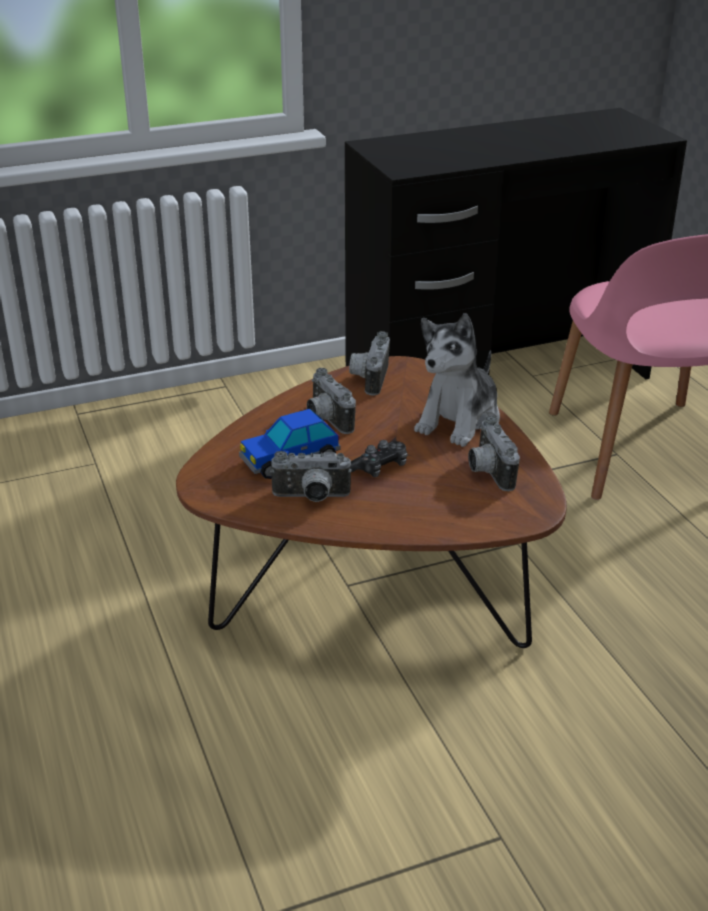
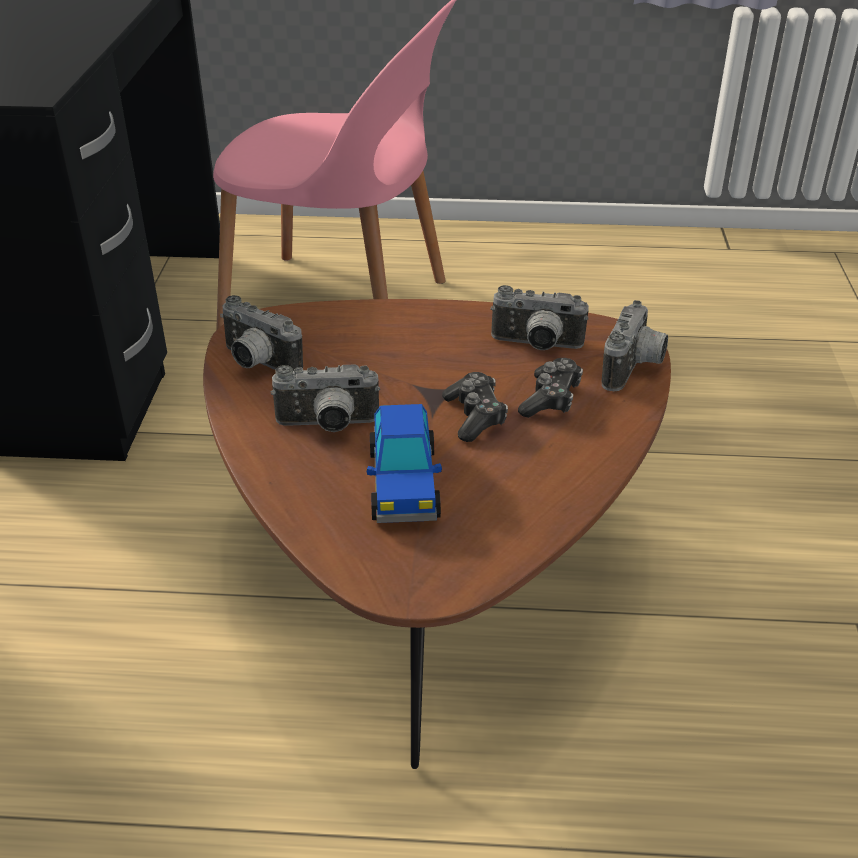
camera: 65 degrees left, 5 degrees up
(311, 498) = (509, 490): camera -> camera (634, 369)
(426, 492) = (550, 398): none -> game controller
(459, 420) = (414, 330): plush toy -> none

